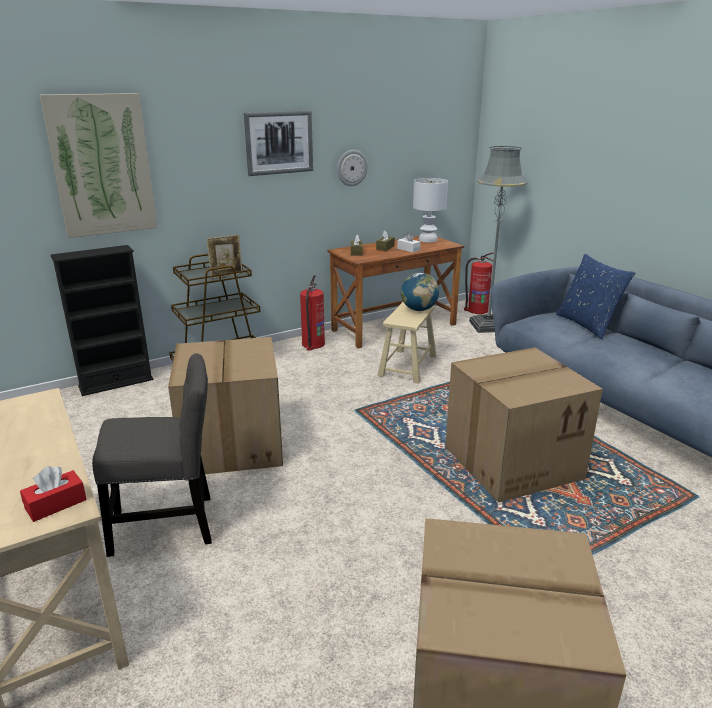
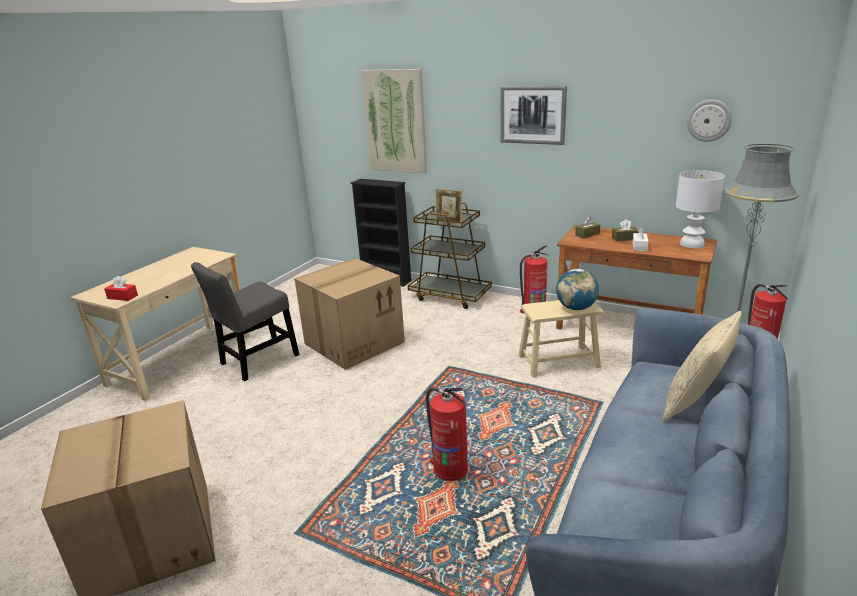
camera: 60 degrees right, 0 degrees up
(169, 525) = (256, 361): grey chair -> grey chair turned 90 degrees clockwise
(351, 168) = (611, 147): wall clock -> wall clock (709, 120)
(513, 461) = (449, 468): cardboard box -> fire extinguisher
(587, 325) = (696, 403): blue pillow -> beige pillow

